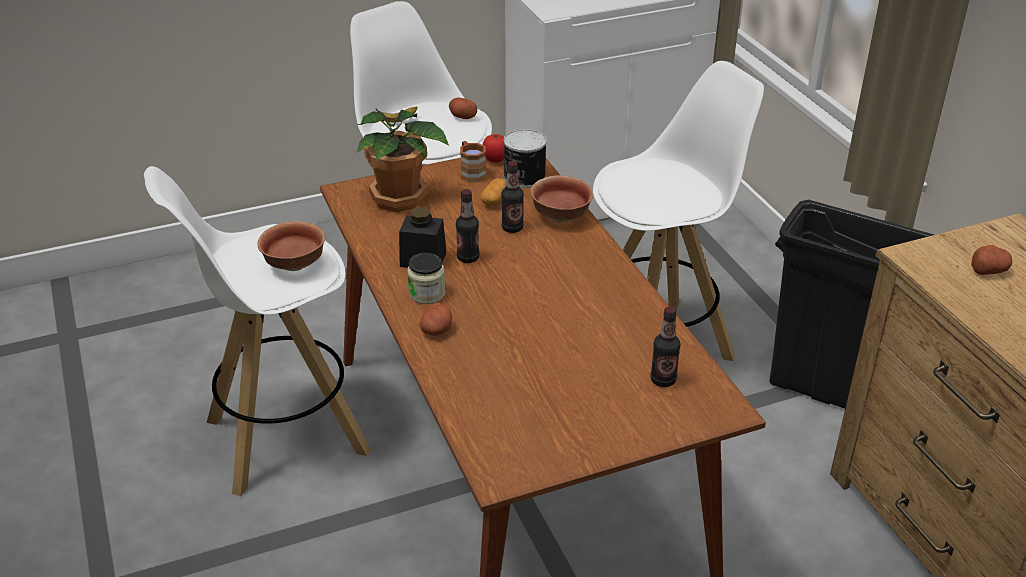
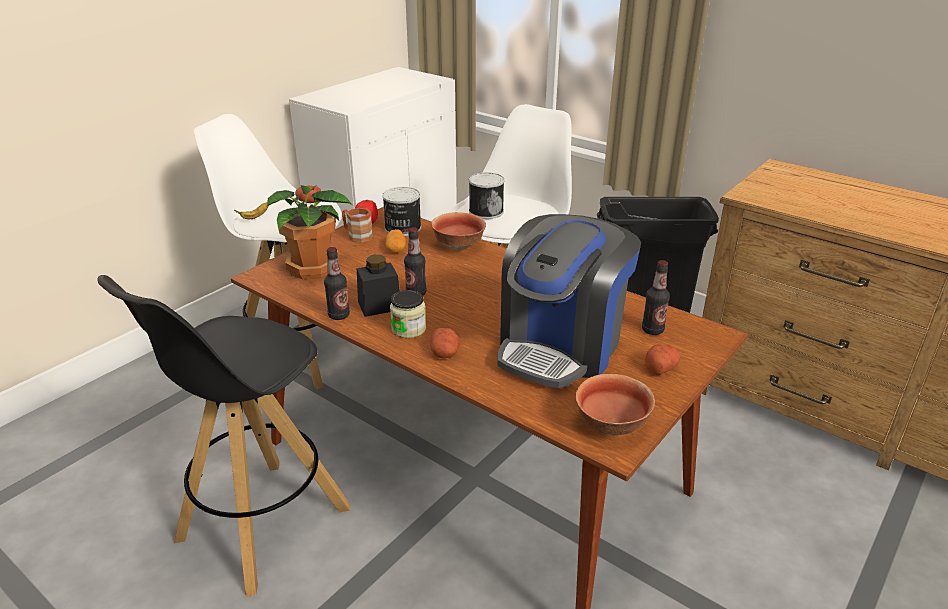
camera: 30 degrees left, 5 degrees down
(284, 437) = (262, 525): white stool -> black stool
(294, 265) = (263, 345): bowl -> bowl (612, 426)
(512, 228) = (429, 263): bottle -> bottle (339, 315)
(551, 363) = (561, 346): none -> coffee machine
(634, 181) = (485, 211): none -> can
(988, 270) = (796, 191): potato -> potato (660, 368)

